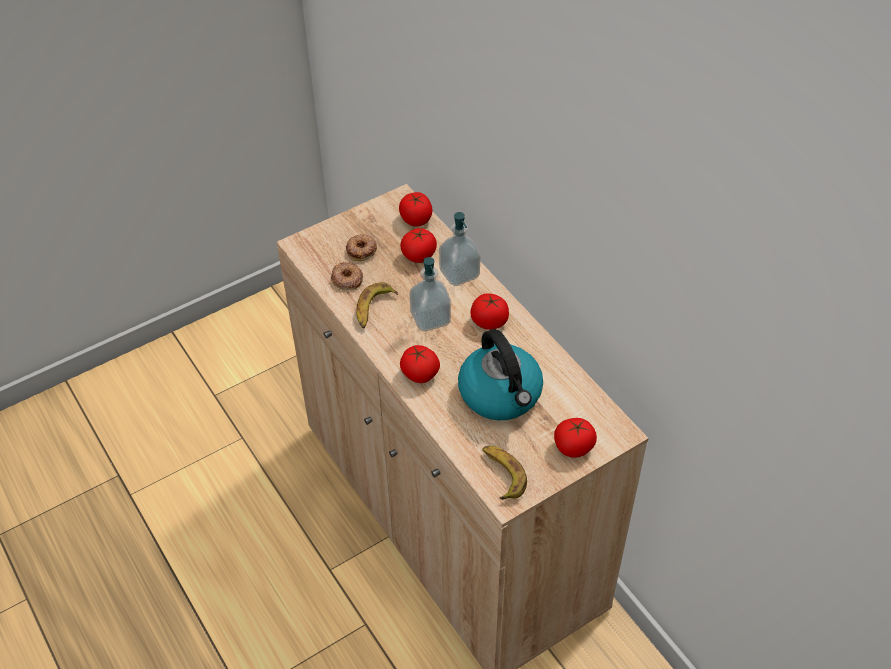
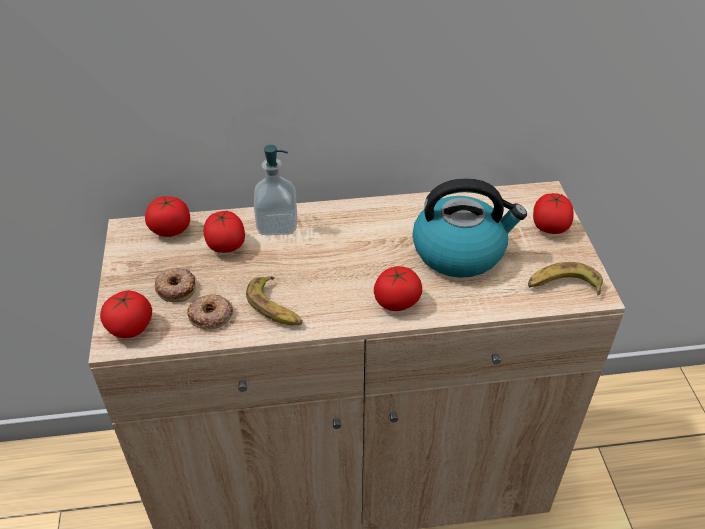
camera: 65 degrees left, 5 degrees down
(430, 318) = (323, 267): soap dispenser -> none
(489, 321) = (359, 226): tomato -> tomato (130, 327)

